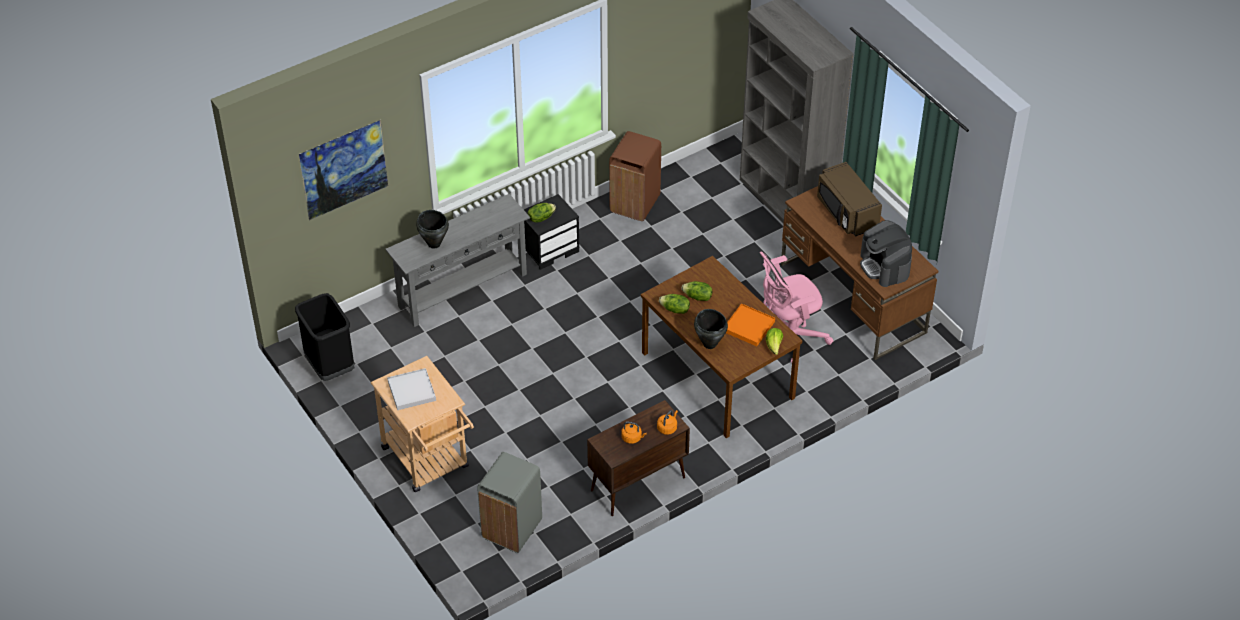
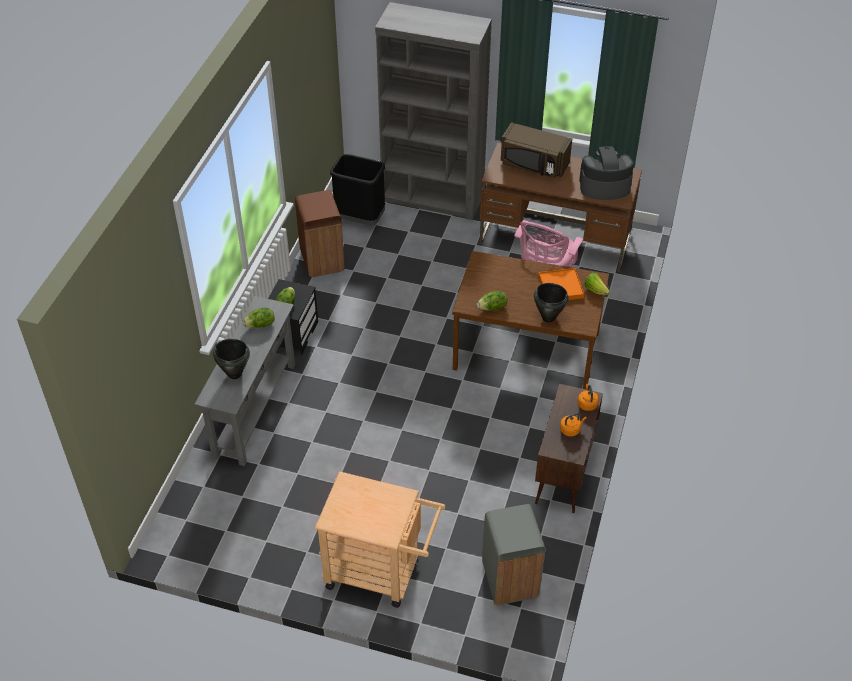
camera: 40 degrees left, 0 degrees up
(329, 366) = (203, 549): black trash can -> black trash can (359, 219)
(346, 186) = (147, 357): picture -> none
(411, 391) = (361, 510): white tray -> none
(697, 297) = (498, 288): lettuce -> lettuce (260, 325)
(885, 266) = (604, 186): coffee machine -> coffee machine turned 150 degrees clockwise

